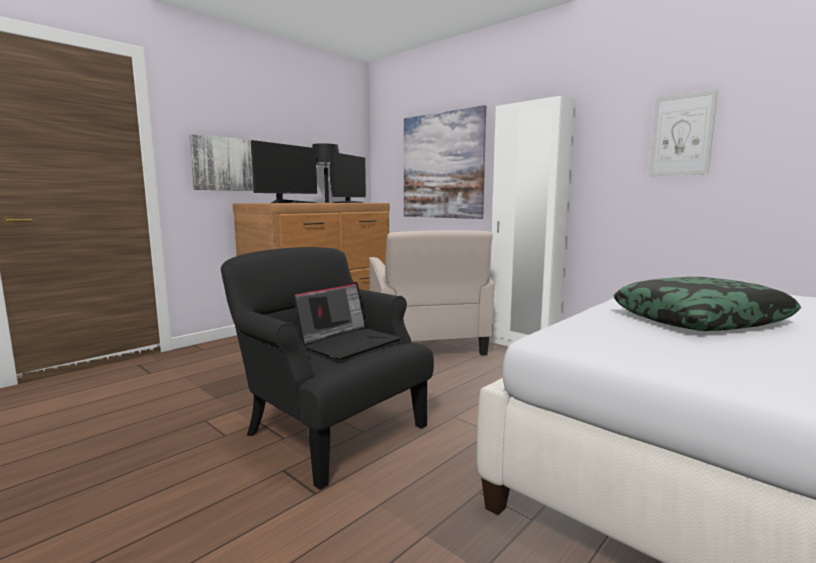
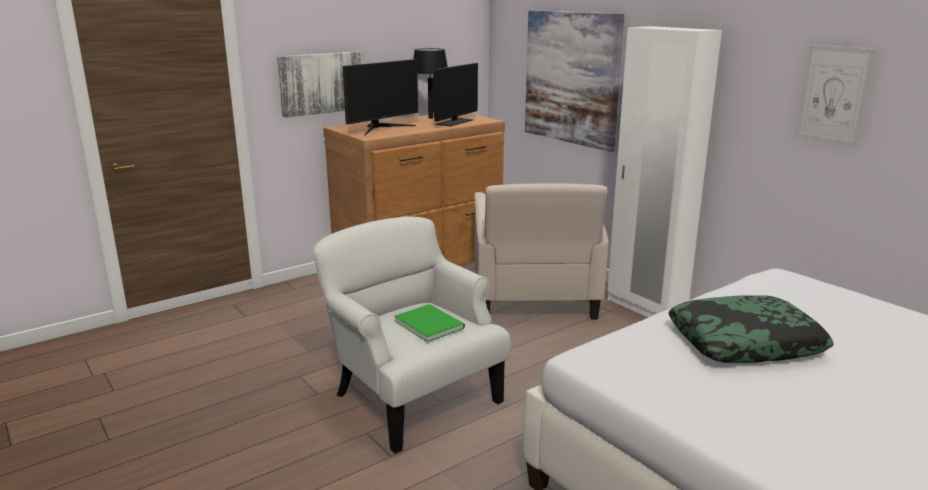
camera: 10 degrees right, 10 degrees up
(330, 430) = (412, 397): black armchair -> white armchair
(349, 343) = (429, 323): laptop -> green book

